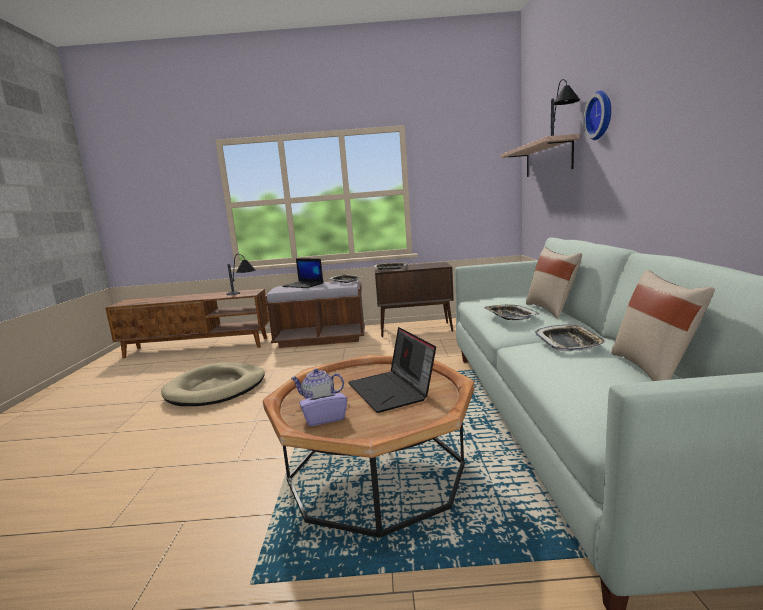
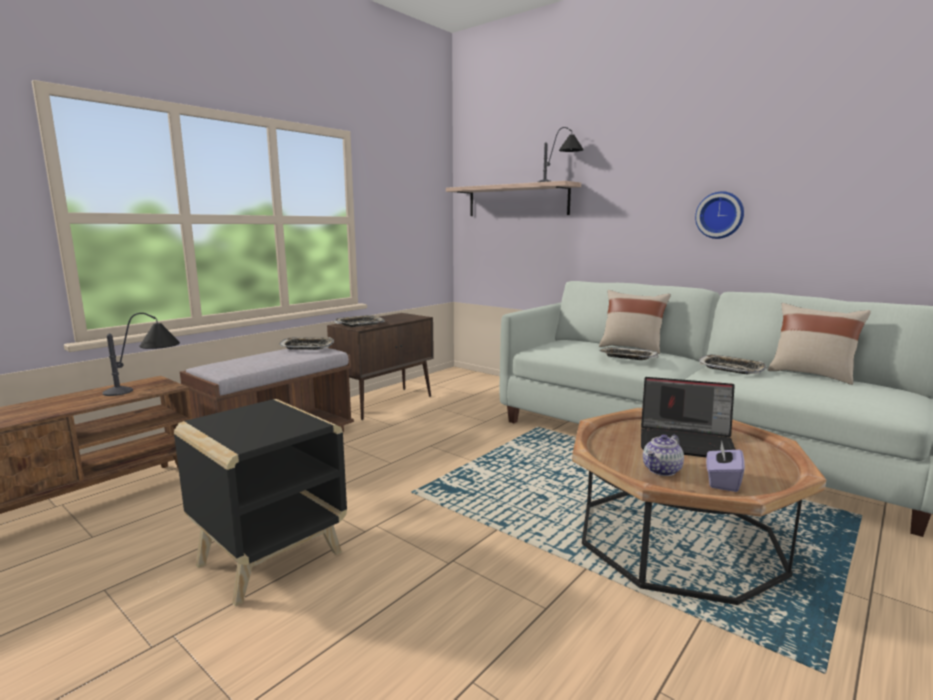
camera: 50 degrees left, 0 degrees up
(216, 388) = (272, 557): beige dog bed -> black side table
(303, 285) = (253, 360): laptop -> none
(601, 115) = (619, 170): wall clock -> wall clock (720, 215)

